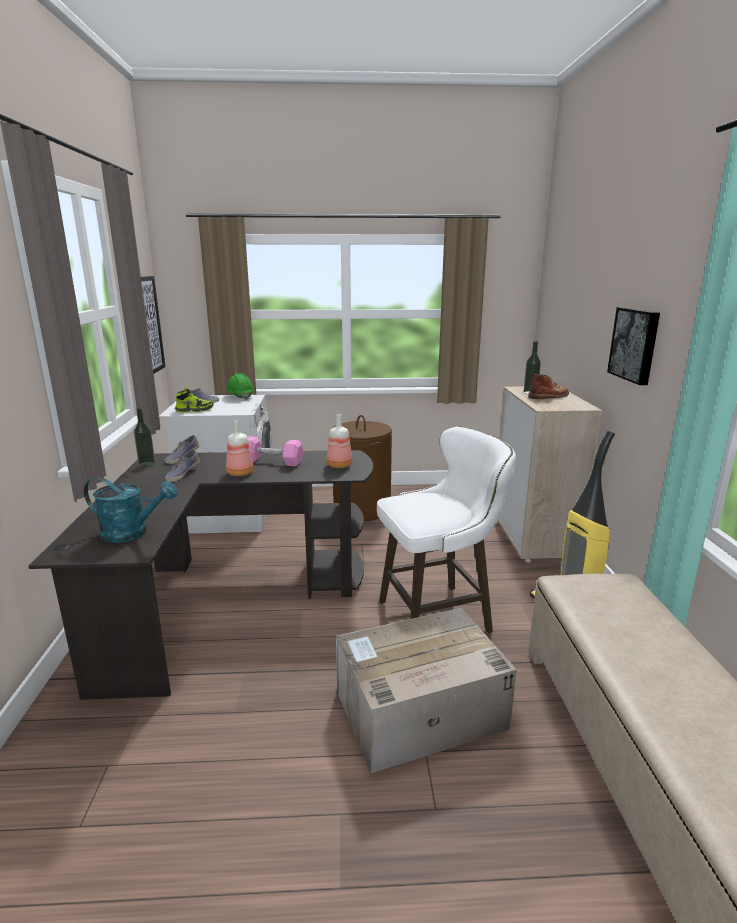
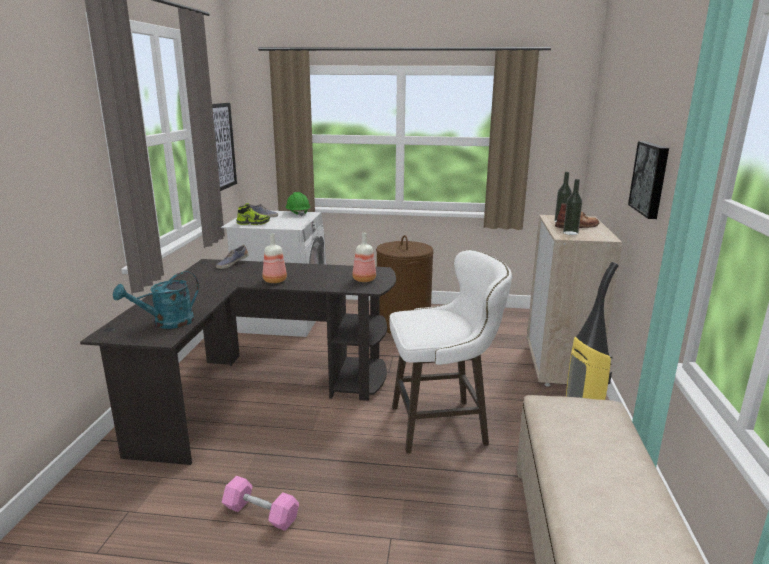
camera: 10 degrees right, 0 degrees up
(132, 533) = (167, 323): turquoise watering can -> turquoise watering can turned 120 degrees clockwise
(147, 464) = (201, 268): bottle -> bottle (570, 233)
(182, 474) = (226, 278): shoe -> none
(272, 461) = (307, 272): pink dumbbell -> pink dumbbell (261, 513)
(418, 711) = (395, 504): cardboard box -> none

